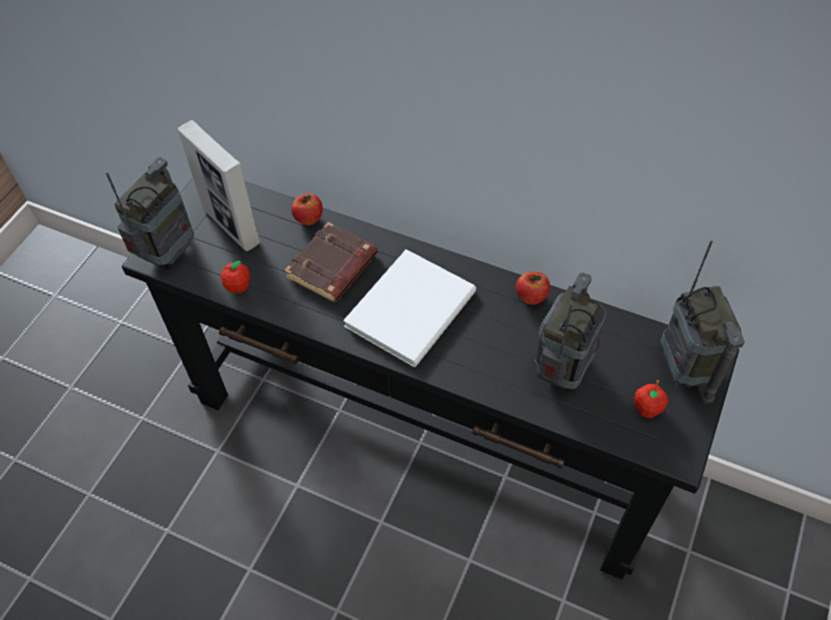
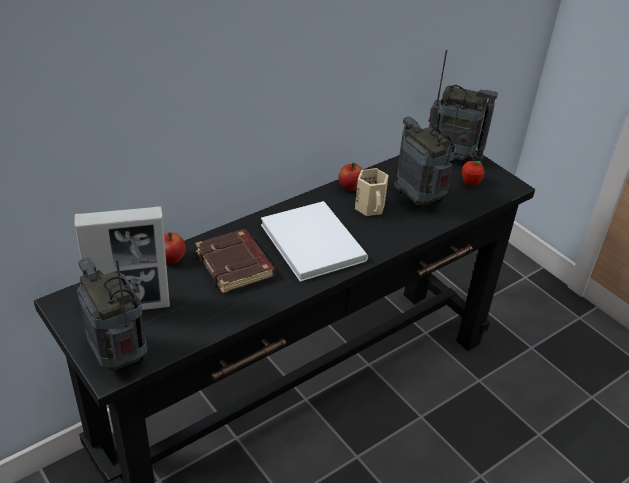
camera: 65 degrees left, 15 degrees down
(238, 286) = (203, 326): apple -> none
(510, 332) = (371, 207): none -> beige mug

